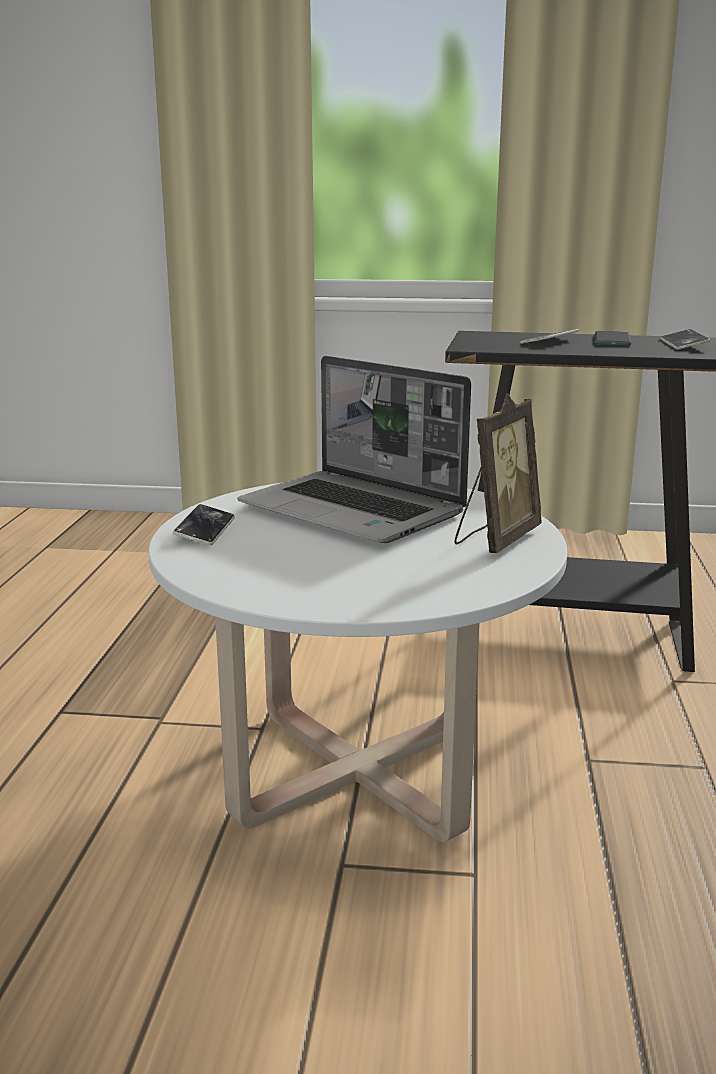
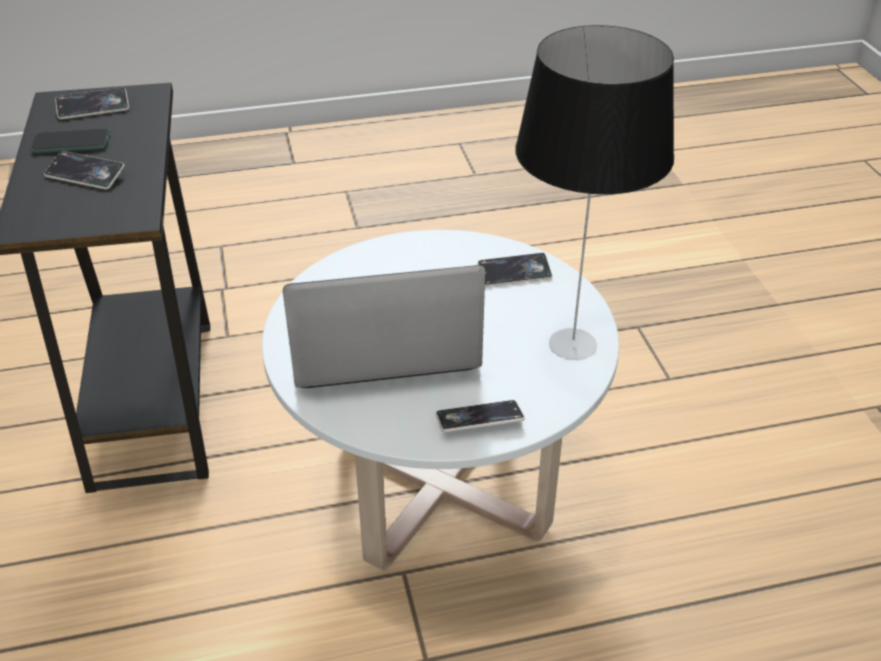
camera: 110 degrees left, 20 degrees up
(267, 585) = (572, 345): none -> table lamp
(355, 511) = (379, 344): laptop -> laptop turned 120 degrees counterclockwise
(434, 581) = (514, 274): none -> phone
(495, 539) = (413, 261): picture frame -> none

